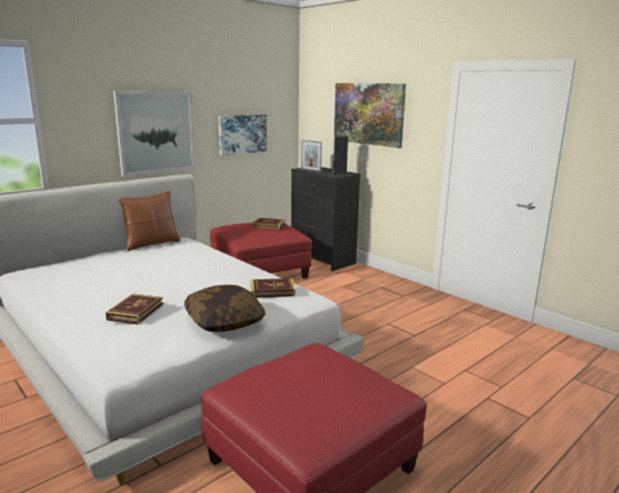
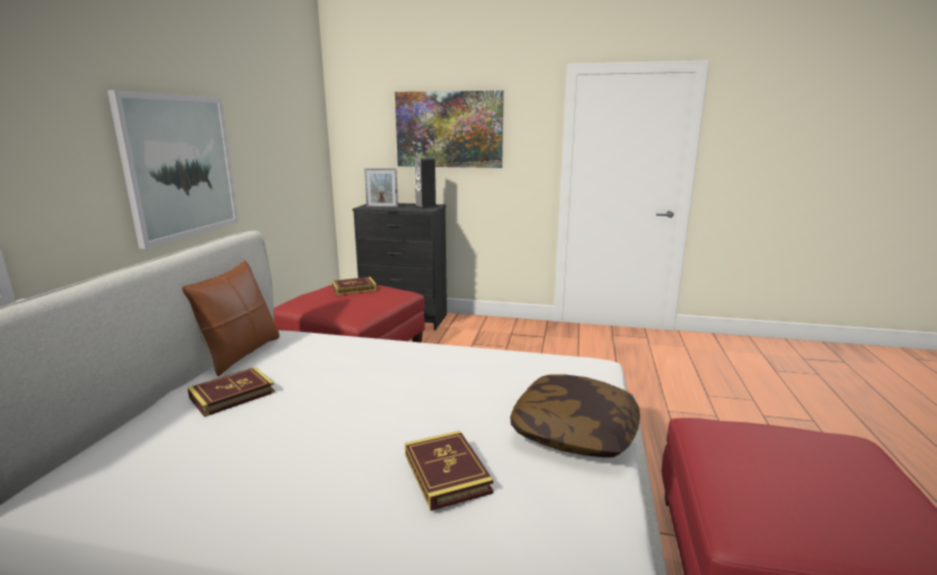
camera: 35 degrees left, 0 degrees up
(242, 134) = (280, 165): picture -> none
(272, 291) = (540, 369): book -> book (232, 395)

